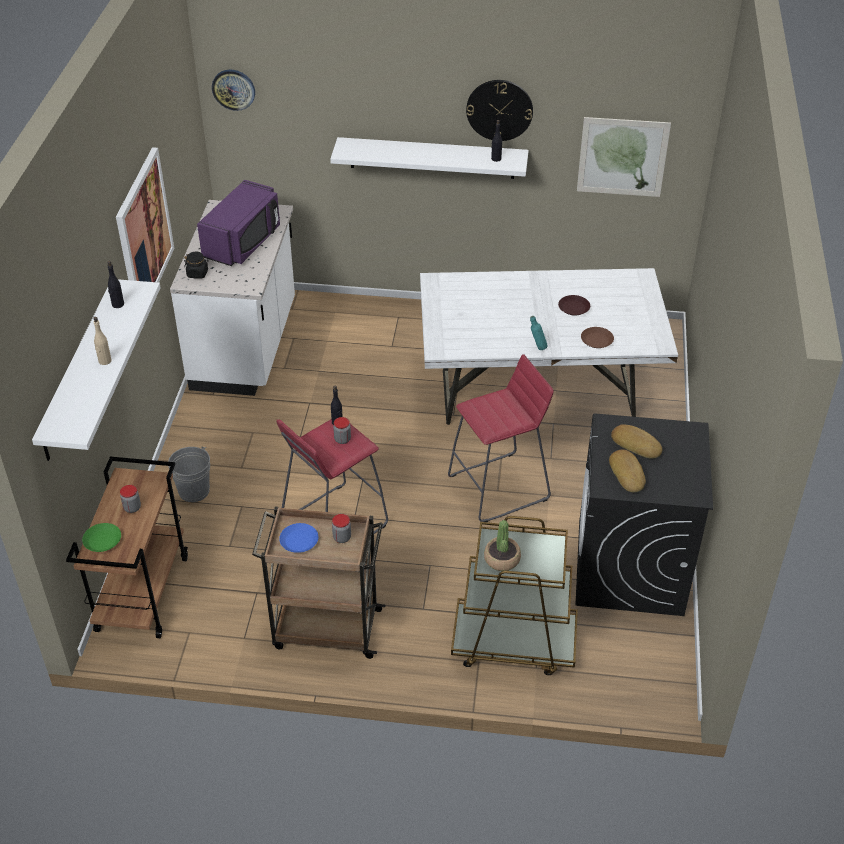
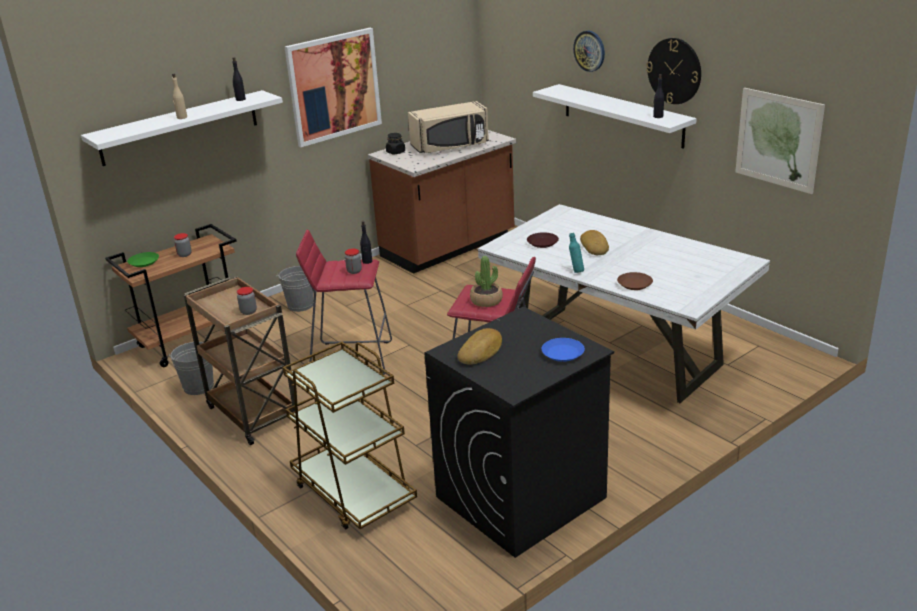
camera: 45 degrees right, 15 degrees down
(231, 635) = (198, 386): none -> grey bucket
(233, 89) = (497, 30): wall clock -> wall clock (589, 51)
(243, 242) = (451, 146): purple microwave -> beige microwave
(246, 346) = (449, 247): white counter -> brown counter
(299, 541) = (223, 302): blue plate -> blue plate (563, 353)
(502, 559) = (322, 372): potted plant -> potted plant (486, 301)
(573, 308) = (649, 259): brown plate -> brown plate (543, 242)
(636, 444) = (522, 337): bread -> bread (595, 246)

